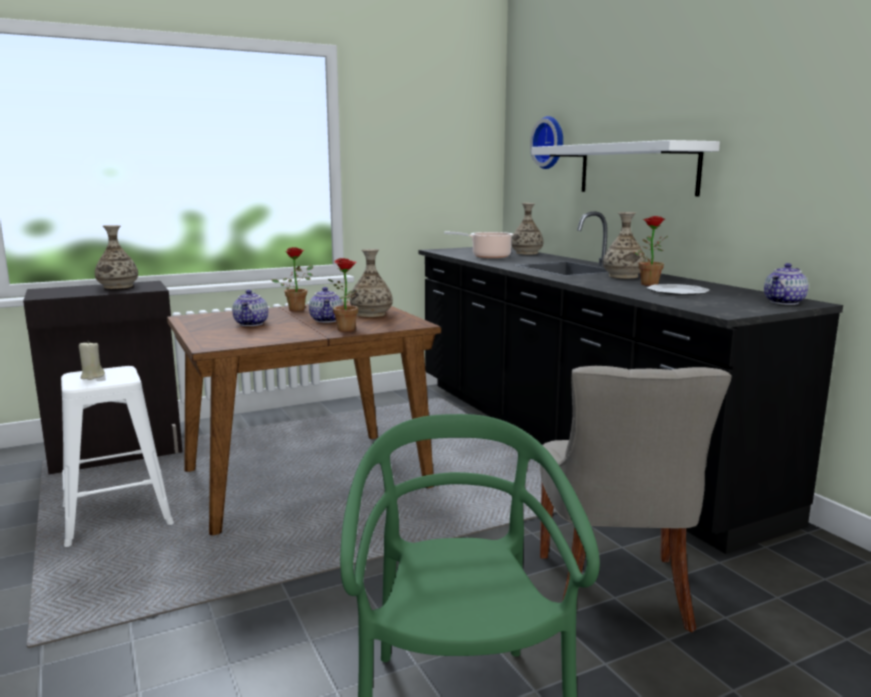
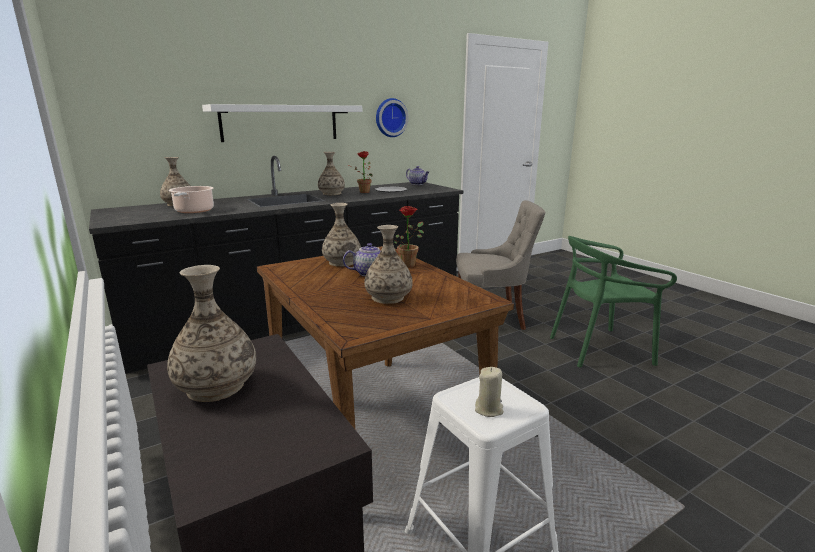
camera: 95 degrees left, 5 degrees up
(252, 324) = (388, 297): teapot -> vase
(298, 309) = (309, 288): potted plant -> none
(550, 142) = (161, 98): wall clock -> wall clock (390, 117)

